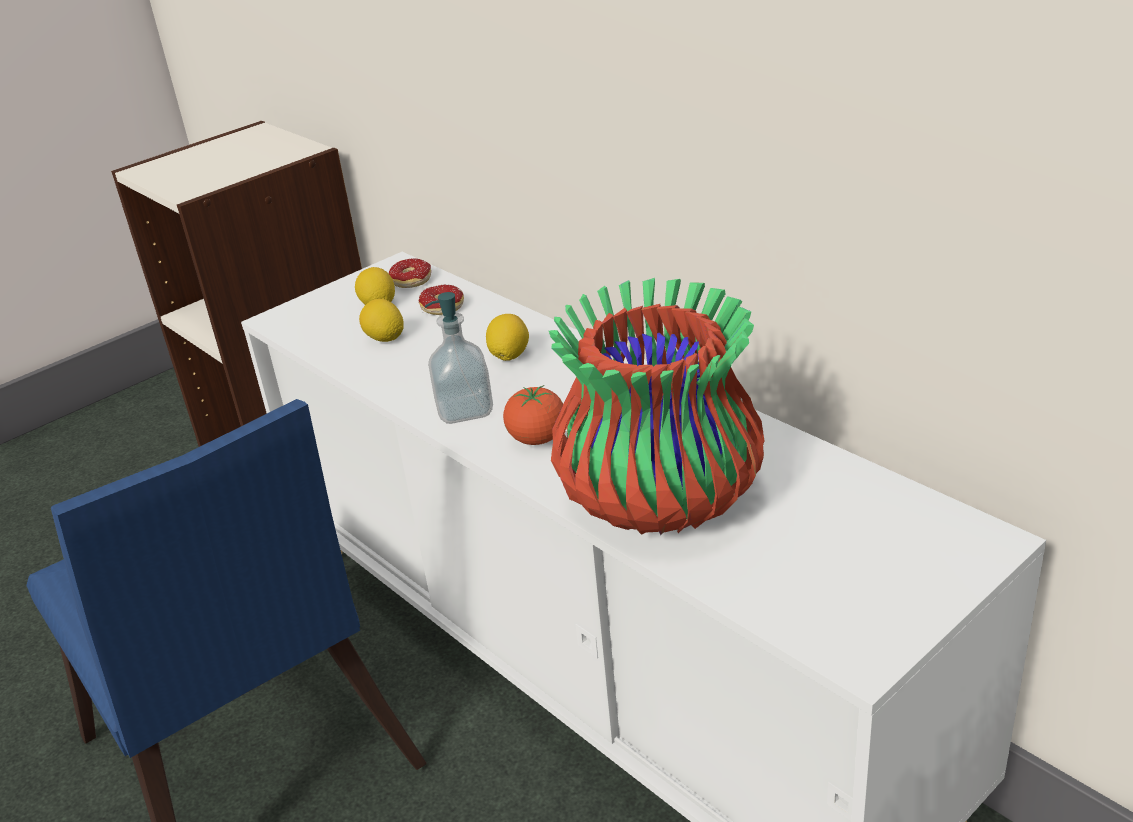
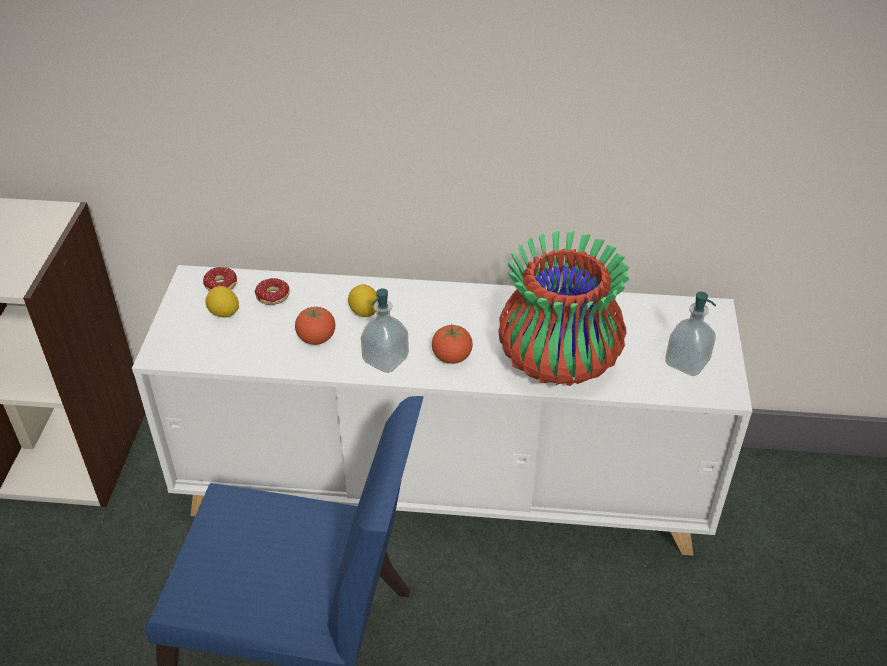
camera: 45 degrees left, 10 degrees up
(385, 339) = (264, 335): lemon -> none
(426, 361) = (316, 339): none -> tomato
(847, 587) = (686, 362): none -> soap dispenser

